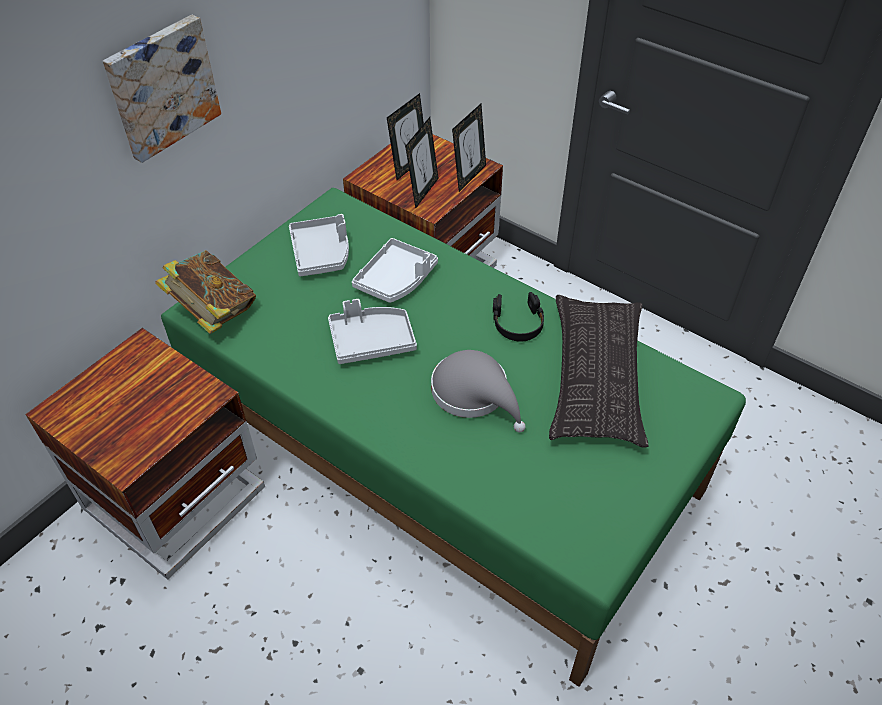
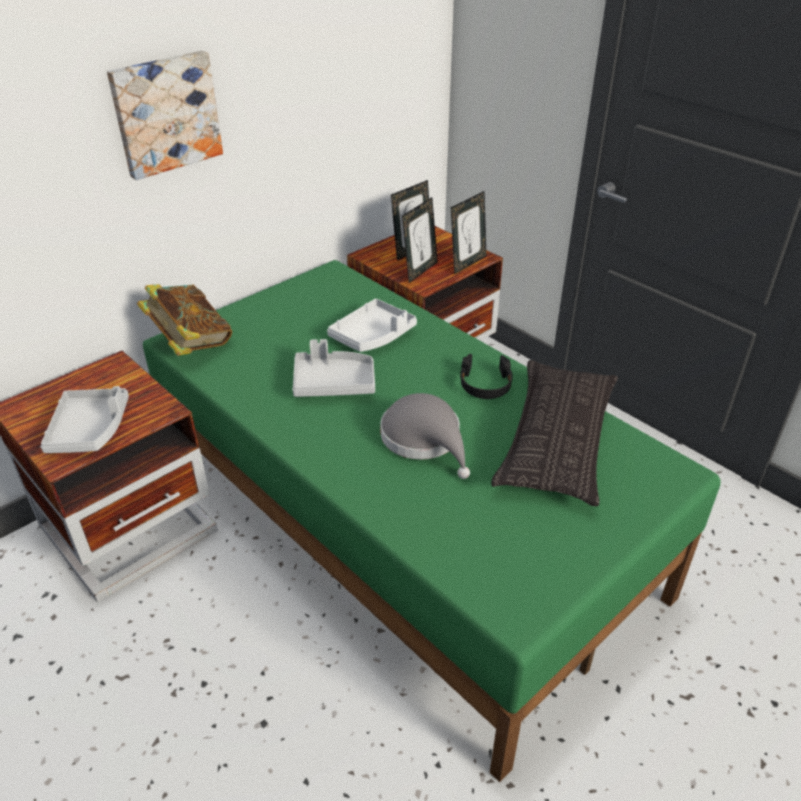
camera: 10 degrees right, 10 degrees down
(322, 253) = (308, 308): grey tray -> grey tray (90, 429)

